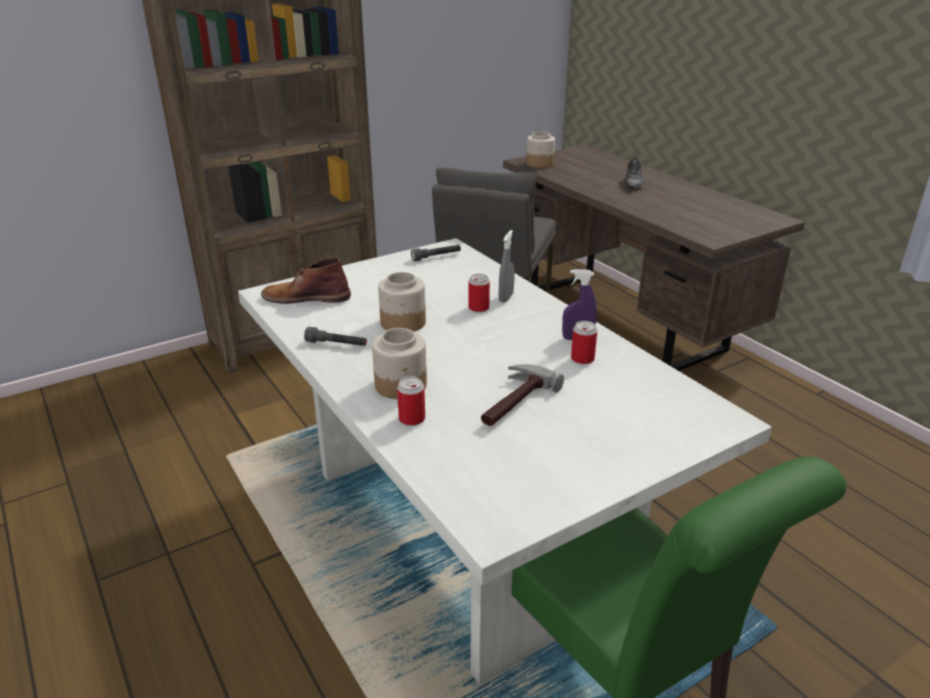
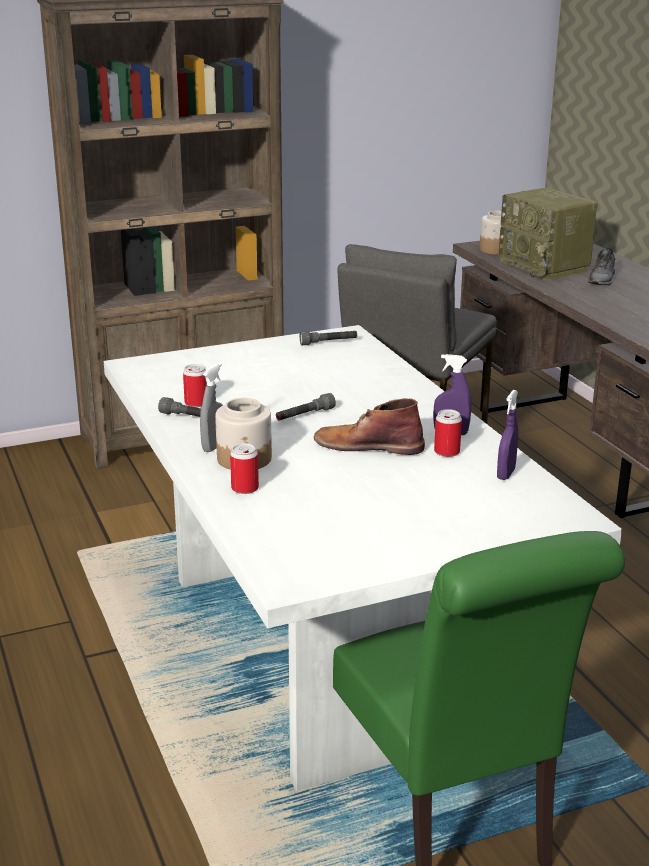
camera: 10 degrees right, 5 degrees down
(306, 297) = (172, 372): brown boot -> brown boot (368, 445)
(402, 322) = (266, 403): jar -> none
(441, 332) = (304, 416): none -> grey flashlight
(478, 308) = (355, 396): can -> can (196, 403)
(506, 297) = (389, 388): grey spray bottle -> grey spray bottle (214, 446)
(513, 401) = (355, 483): hammer -> none
(584, 176) = (545, 267): none -> radio
(644, 378) = (506, 474): none -> purple spray bottle

